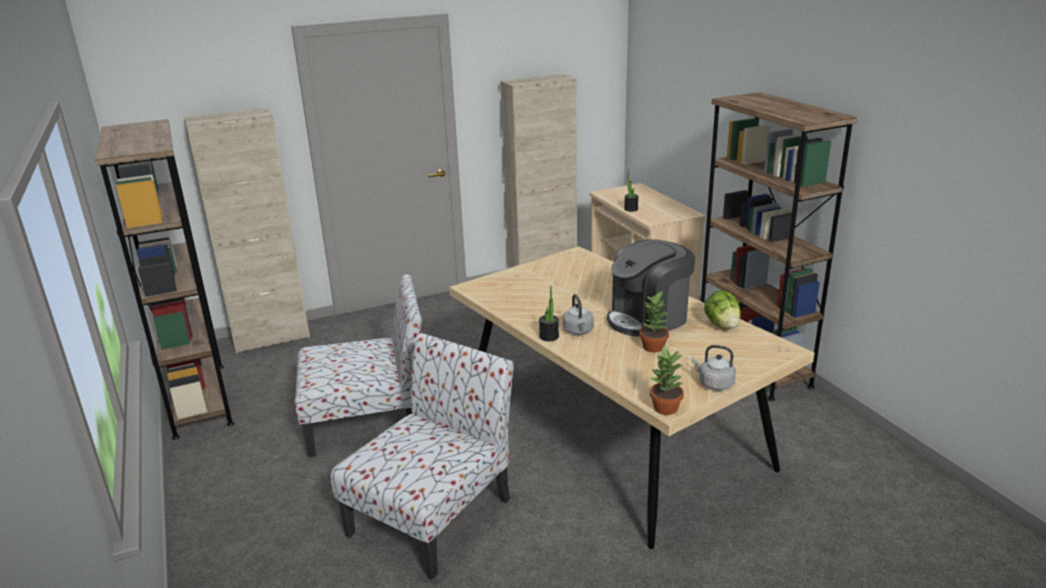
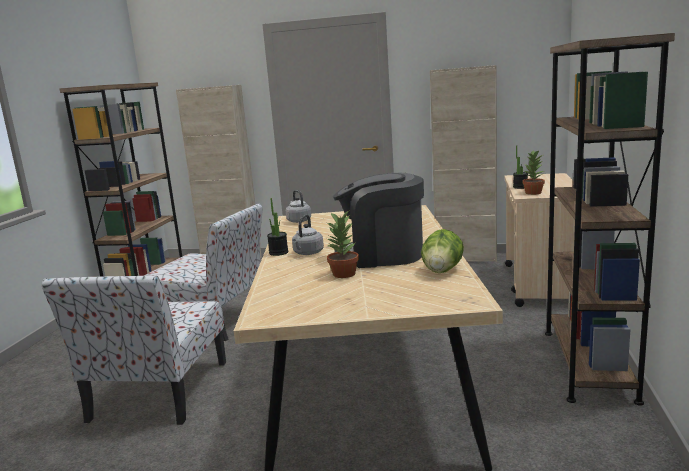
camera: 35 degrees right, 10 degrees down
(433, 514) = (158, 392): chair -> chair turned 120 degrees clockwise
(665, 408) = (258, 317): potted plant -> potted plant (533, 193)
(714, 384) = (339, 311): grey kettle -> grey kettle (298, 220)

